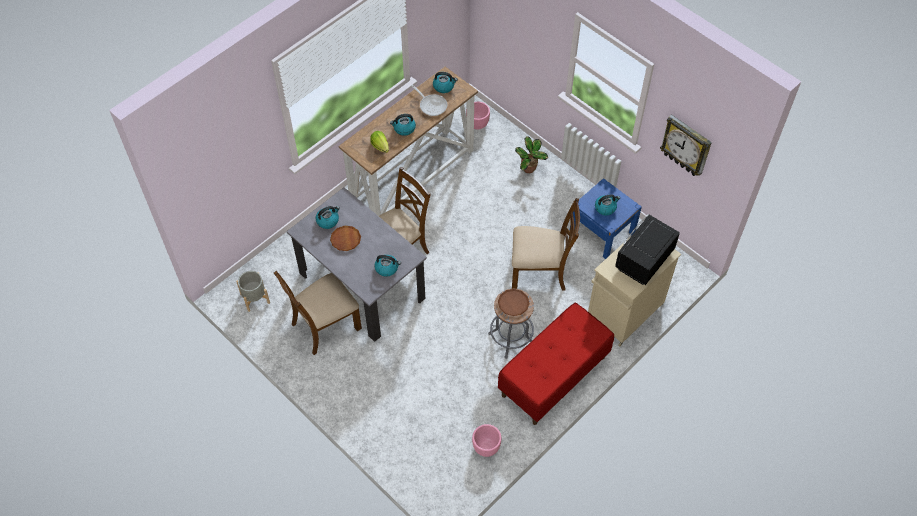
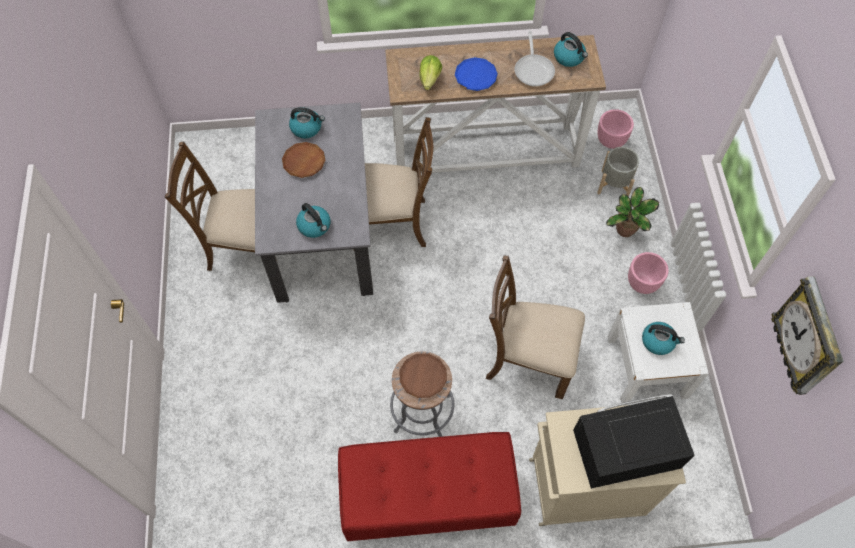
camera: 40 degrees right, 5 degrees up
(255, 298) = (211, 169): grey planter -> grey planter (614, 184)
(404, 128) = (475, 76): kettle -> blue plate
(486, 447) = (276, 520): pink planter -> pink planter (642, 283)
(540, 271) = (528, 359): brown chair -> brown chair turned 150 degrees clockwise
(602, 232) = (647, 367): blue nightstand -> white nightstand

